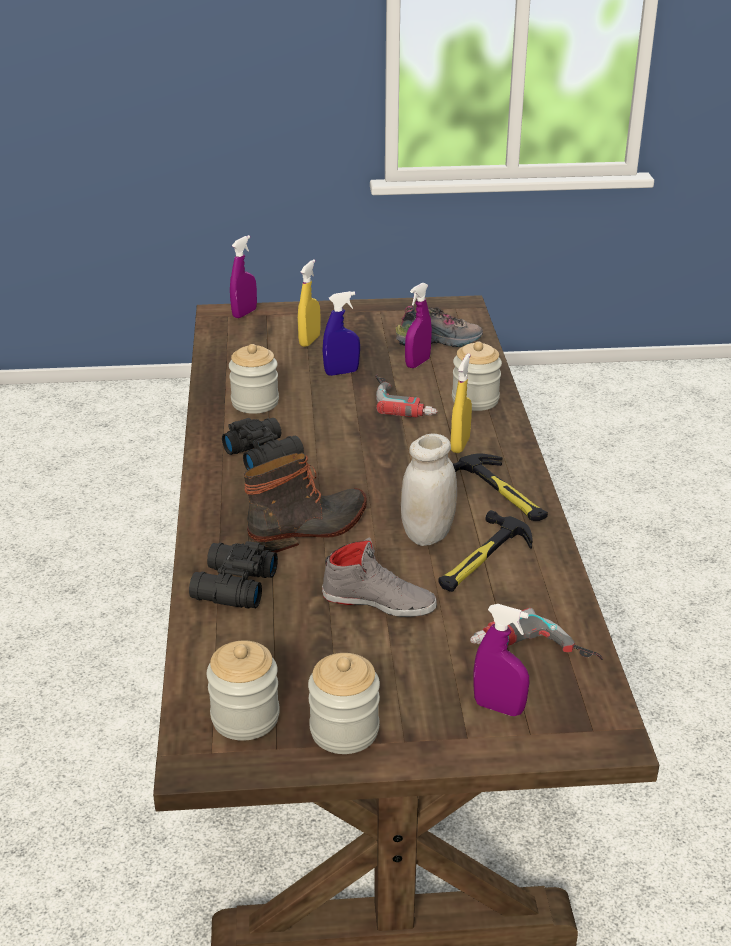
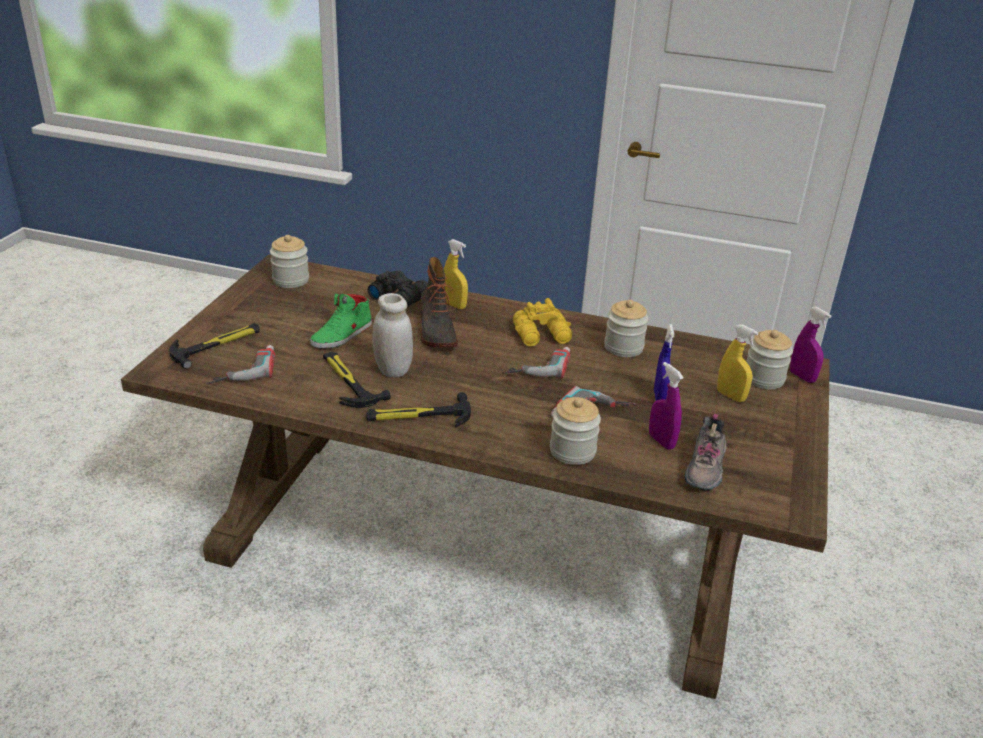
camera: 110 degrees right, 0 degrees up
(263, 454) = (542, 335): black binoculars -> yellow binoculars
(336, 445) = (537, 365): none -> power drill
(344, 730) = (253, 301): jar -> jar (763, 379)
(379, 600) = (342, 335): grey shoe -> green shoe
(460, 445) = (500, 419): yellow spray bottle -> yellow spray bottle (454, 305)
(498, 707) = (217, 345): purple spray bottle -> hammer

